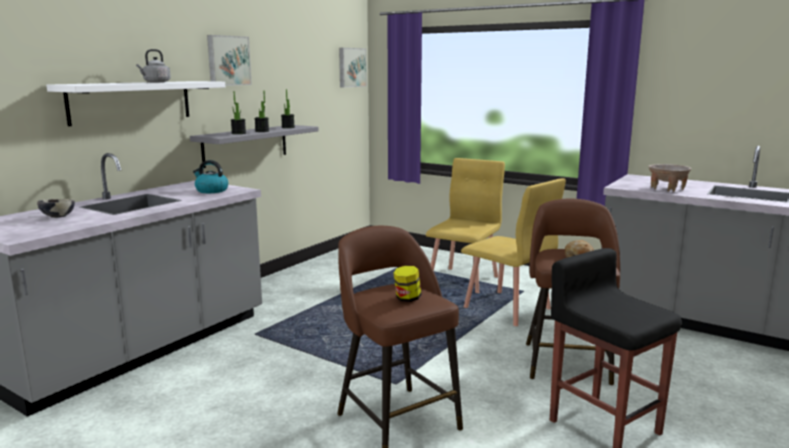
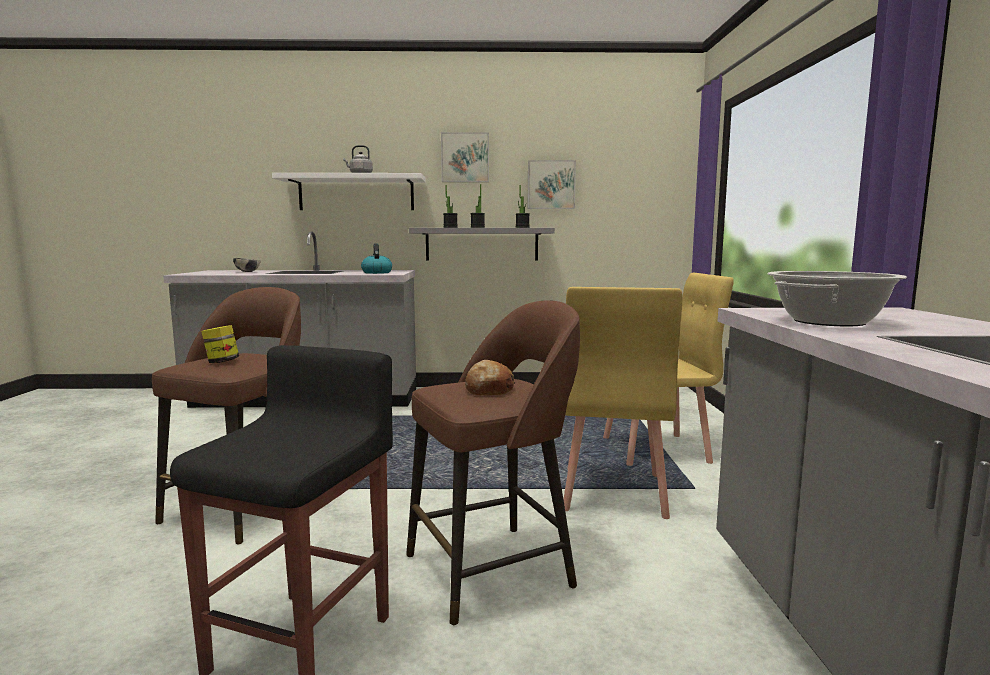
camera: 55 degrees right, 5 degrees down
(351, 67) = (662, 165): picture -> picture (551, 185)
(667, 189) = (829, 322): beige bowl -> cooking pot

